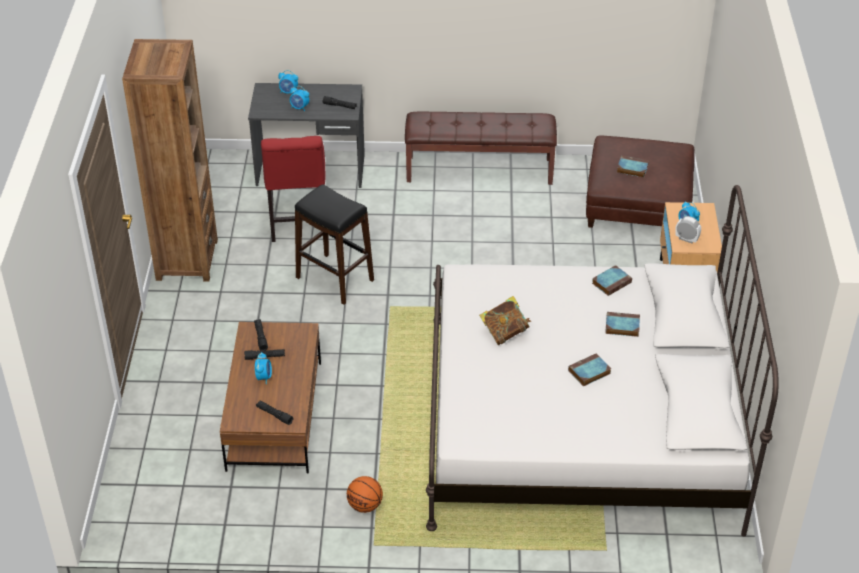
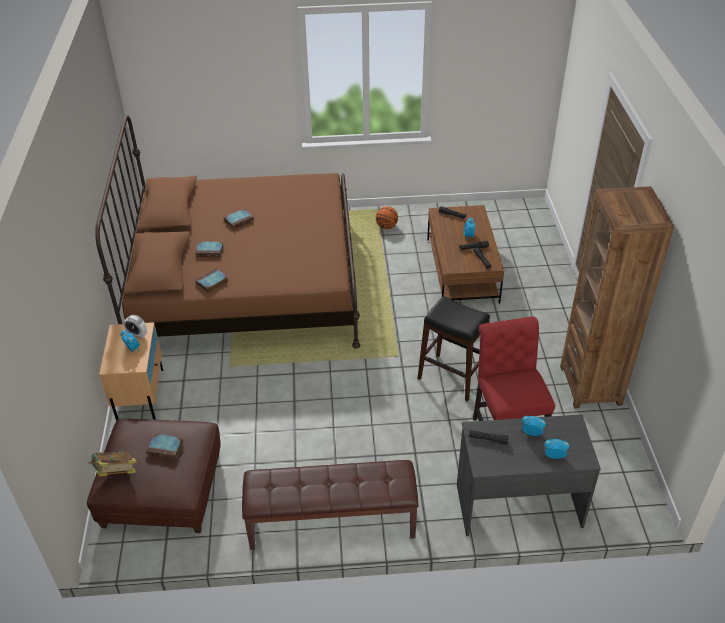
camera: 175 degrees right, 0 degrees up
(505, 333) = (298, 240): book -> book (116, 473)
(580, 420) = (246, 283): white bed -> brown bed

